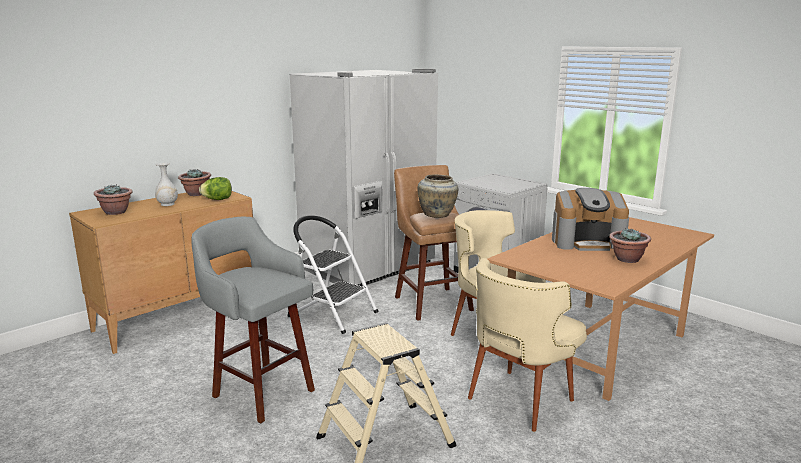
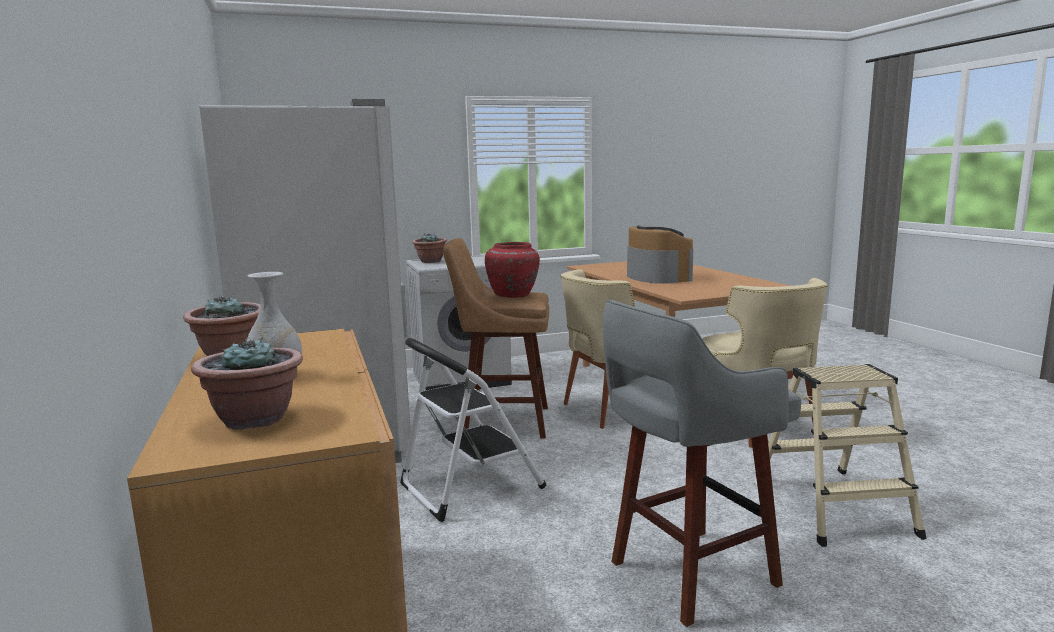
camera: 65 degrees left, 5 degrees down
(217, 199) = (318, 344): lettuce -> none
(437, 215) = (513, 295): beige vase -> red vase
(587, 242) = (657, 277): coffee machine -> coffee machine turned 45 degrees counterclockwise
(627, 259) = (712, 276): potted plant -> potted plant (430, 261)

